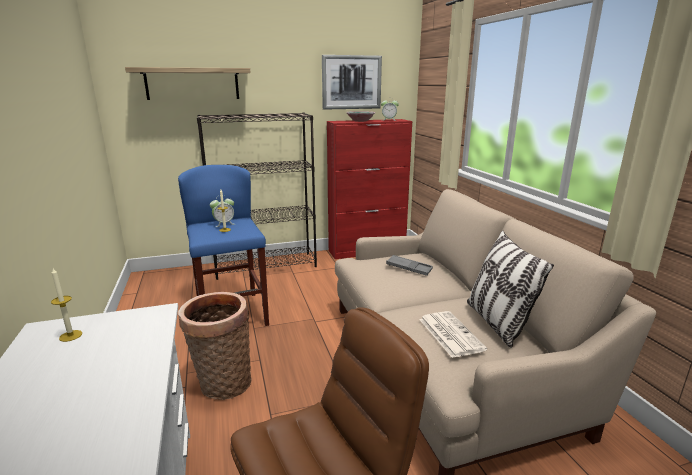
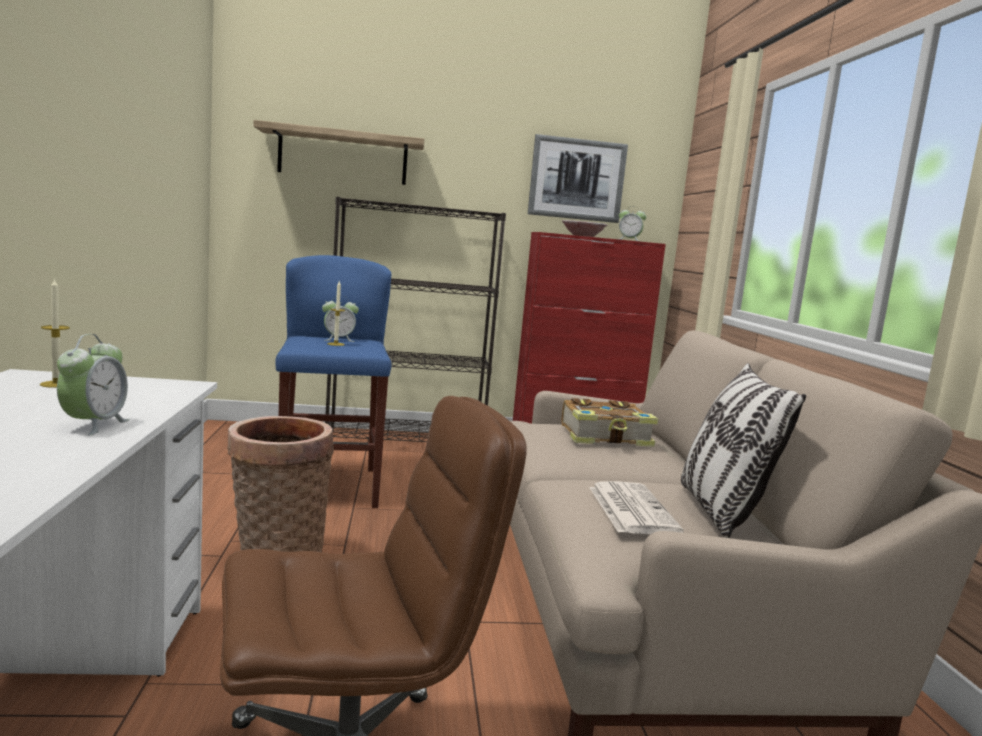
camera: 10 degrees right, 10 degrees down
(125, 383) = (94, 425): none -> alarm clock
(409, 268) = (606, 437): grey tray -> book

